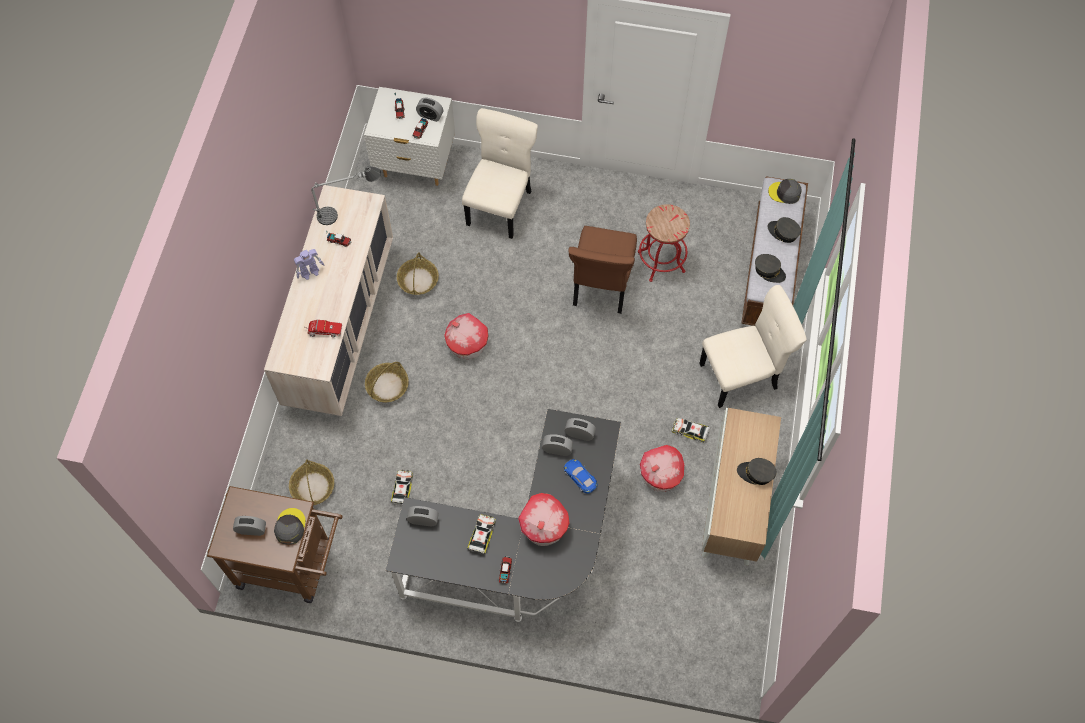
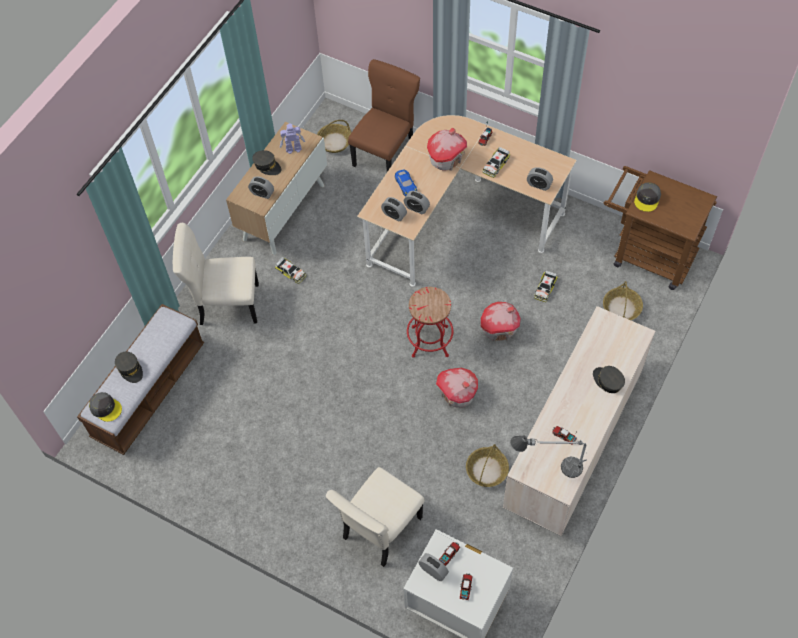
camera: 160 degrees left, 5 degrees down
(252, 529) = (678, 204): alarm clock -> alarm clock (262, 193)
(310, 272) = (598, 411): toy robot -> toy robot (293, 149)
(323, 331) = (594, 351): toy truck -> none
(387, 386) = (540, 375): basket -> basket (334, 142)
(524, 550) = (459, 221): black desk -> beige desk
(601, 286) = (313, 416): brown chair -> brown chair (385, 153)
(661, 261) = (246, 425): red stool -> red stool (430, 341)
(661, 476) = (330, 245): toy house -> toy house (499, 329)
(769, 271) = (164, 337): grey cap -> grey cap (607, 381)

